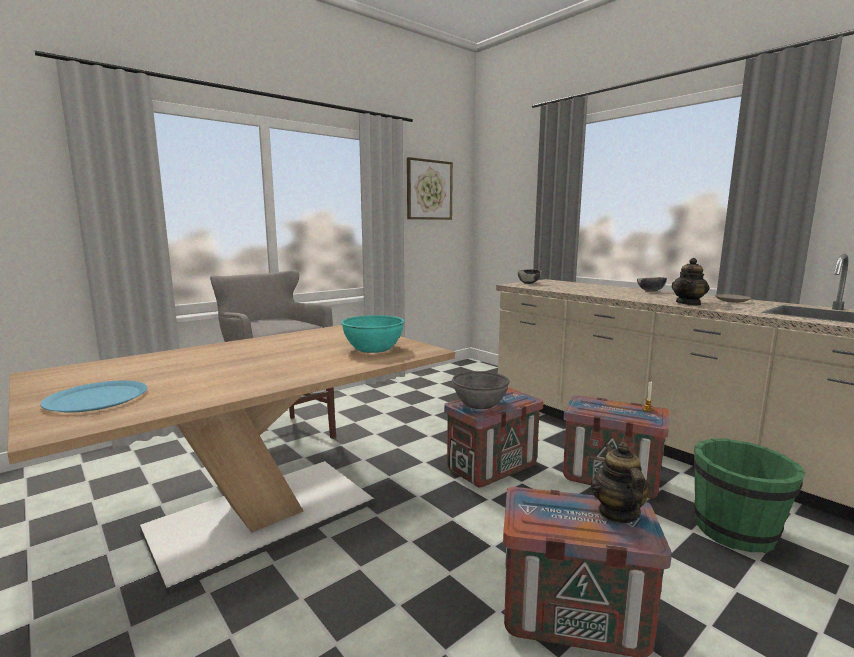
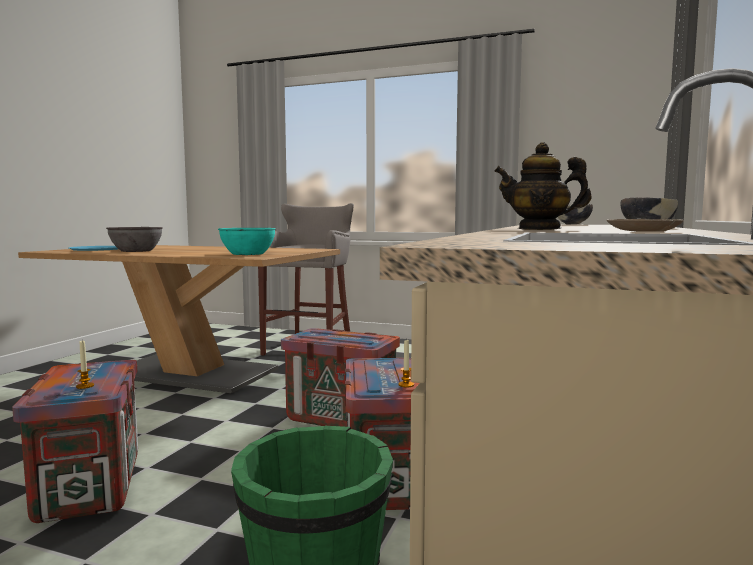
camera: 60 degrees right, 5 degrees down
(429, 190) = (575, 112): picture -> none
(479, 403) = (321, 333): grey bowl -> grey bowl (136, 251)
(617, 513) = (85, 386): teapot -> candle

